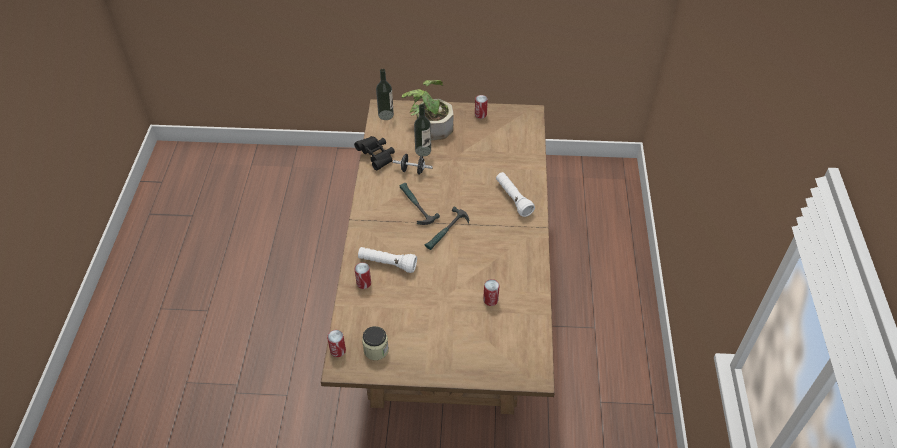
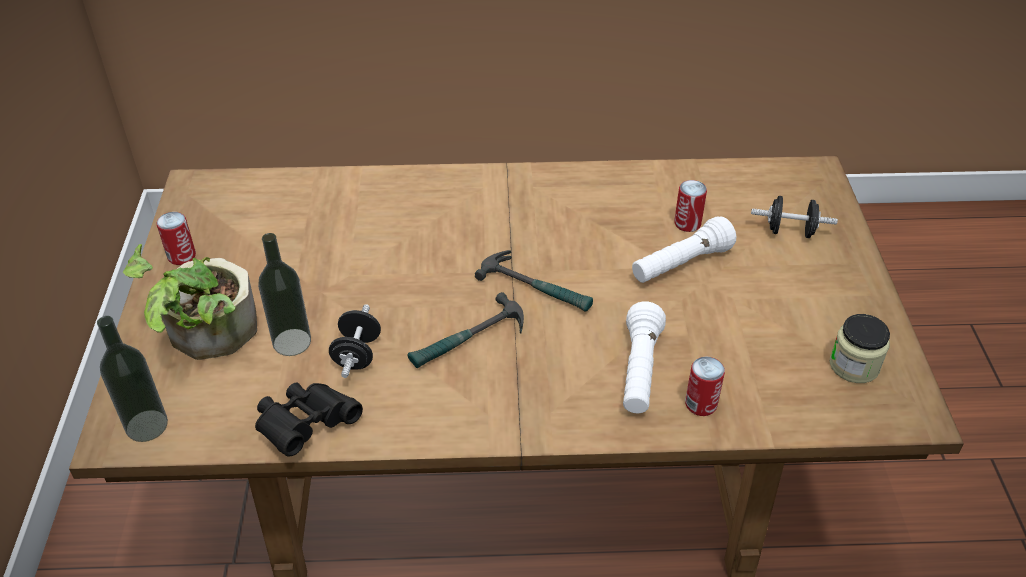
camera: 95 degrees left, 5 degrees down
(338, 350) = (882, 424): can -> none
(480, 347) = (790, 231): none -> black dumbbell
(513, 199) = (439, 203): white flashlight -> white flashlight (680, 264)

